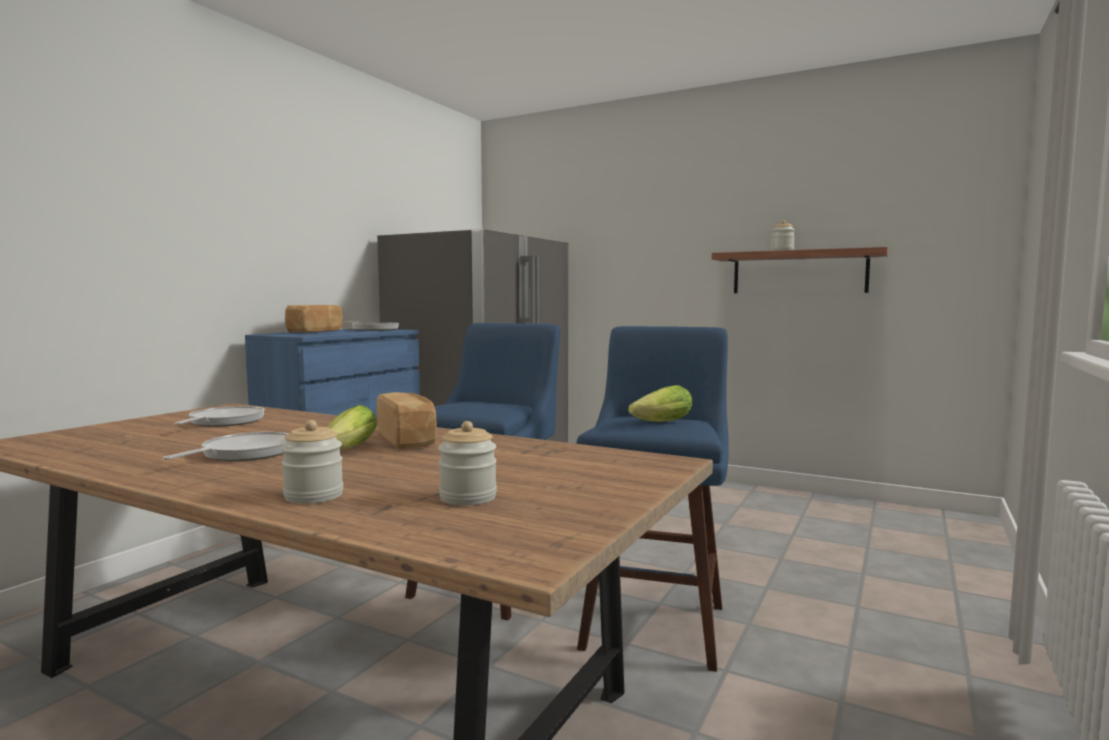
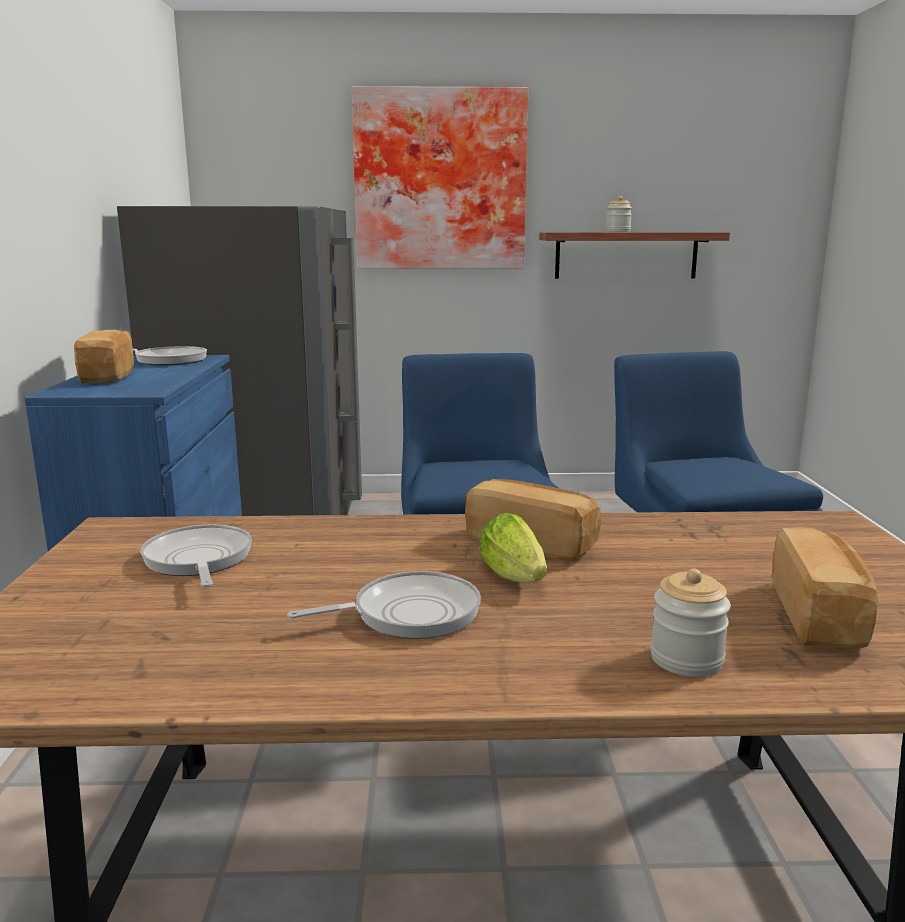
camera: 30 degrees left, 10 degrees up
(244, 453) = (409, 614): frying pan -> frying pan turned 75 degrees clockwise
(468, 497) = (819, 616): jar -> bread
(642, 218) = (440, 180): none -> picture
(659, 423) = (729, 470): lettuce -> none

